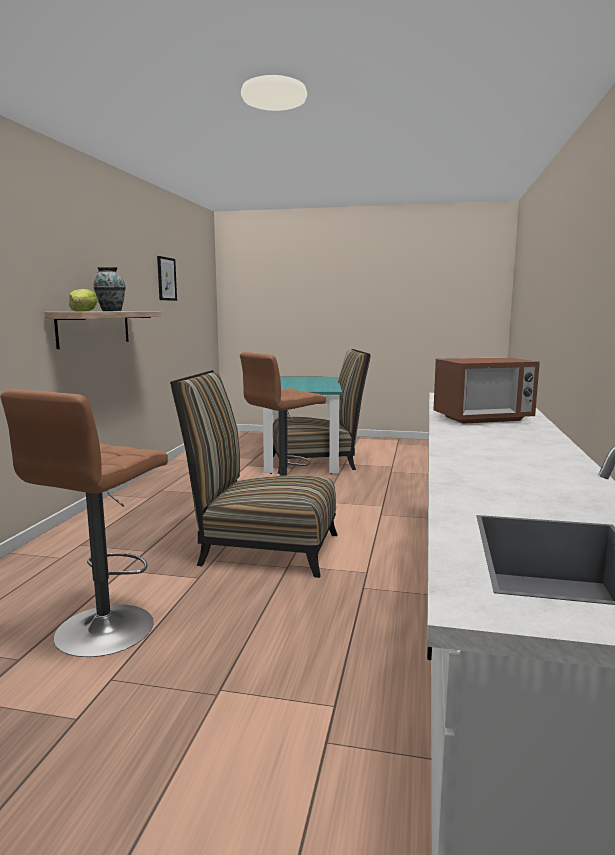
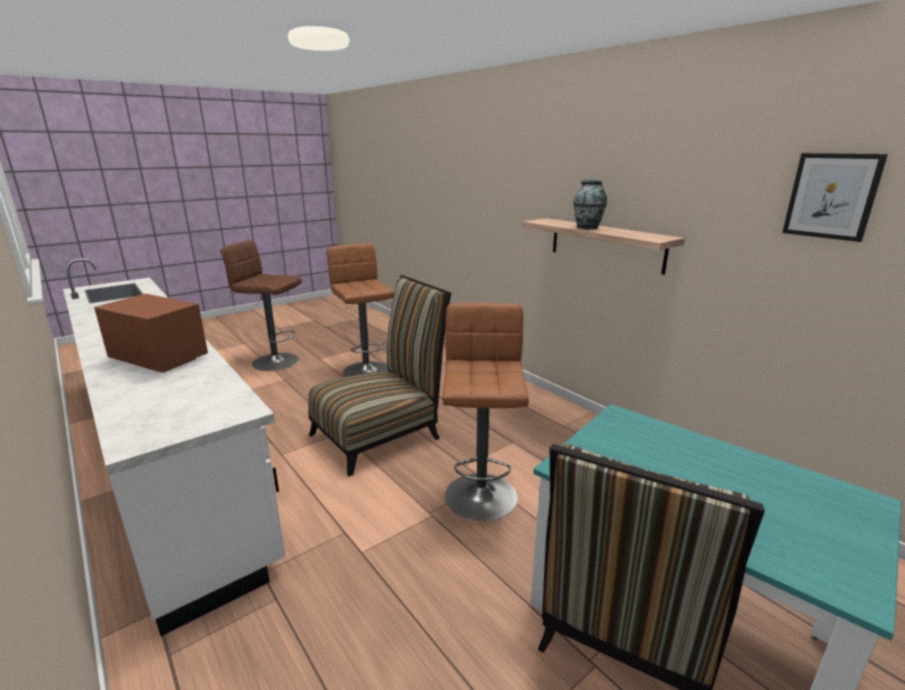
camera: 130 degrees right, 10 degrees up
(83, 311) = (543, 222): lettuce -> none
(144, 778) = (275, 361): none -> brown stool
(482, 418) = (160, 360): microwave -> microwave turned 90 degrees clockwise

